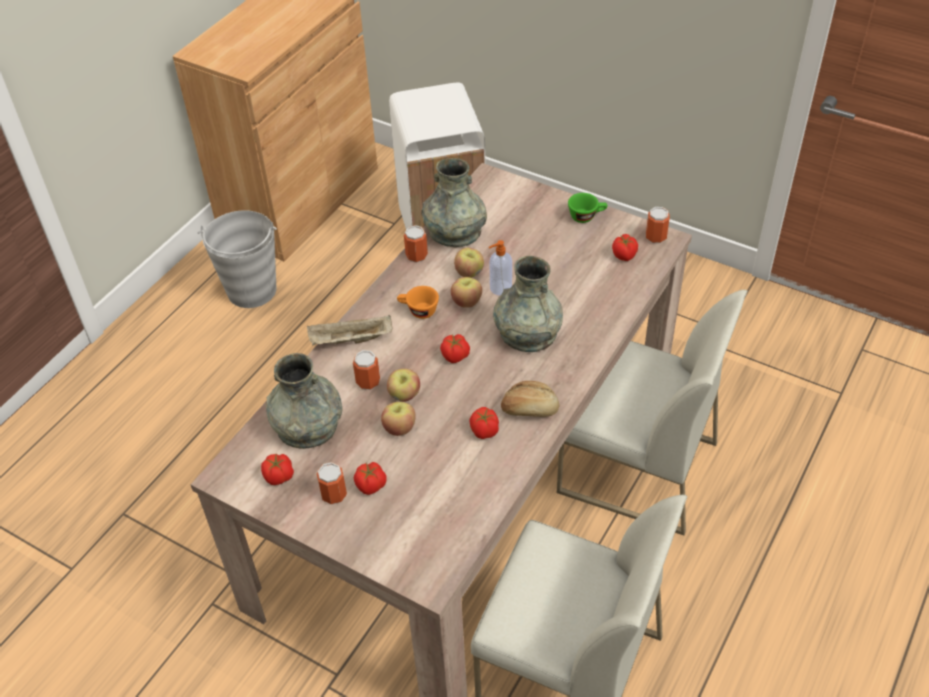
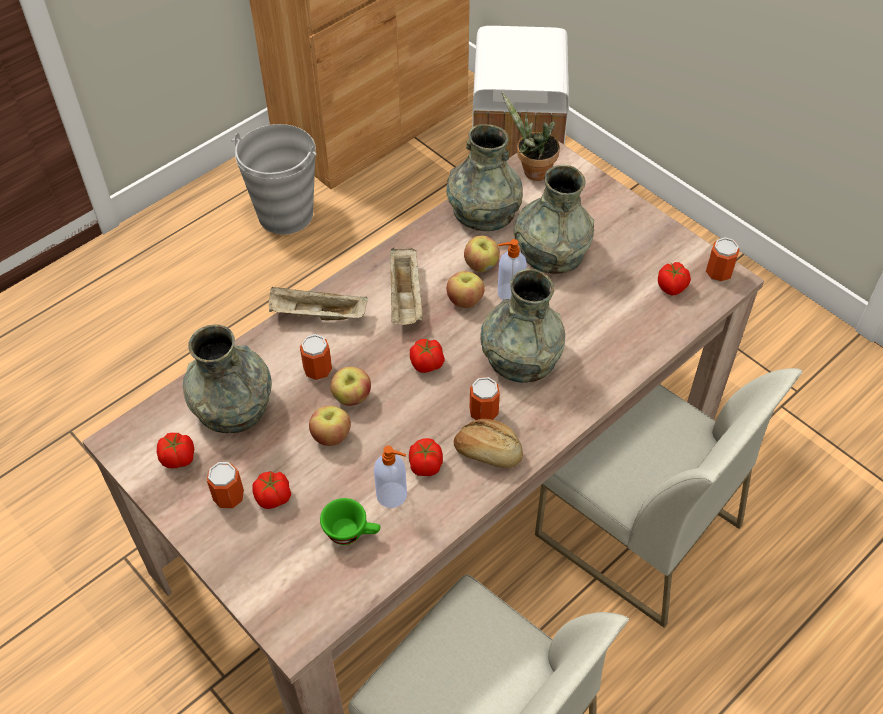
camera: 15 degrees right, 5 degrees up
(416, 256) = (429, 230): can -> can (483, 413)
(418, 311) = (406, 298): orange cup -> beige tray
(467, 459) = (392, 495): none -> soap dispenser
(482, 194) = (532, 171): none -> potted plant
(521, 250) = (551, 251): none -> grey vase
(586, 216) = (644, 227): green cup -> green cup (352, 532)

